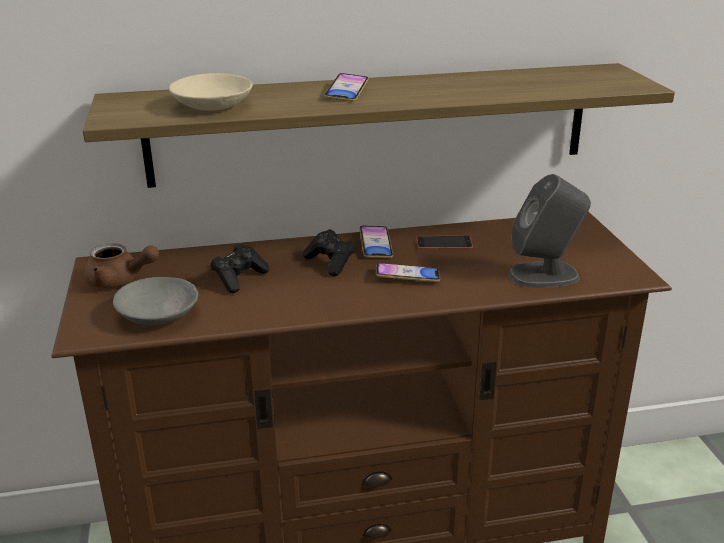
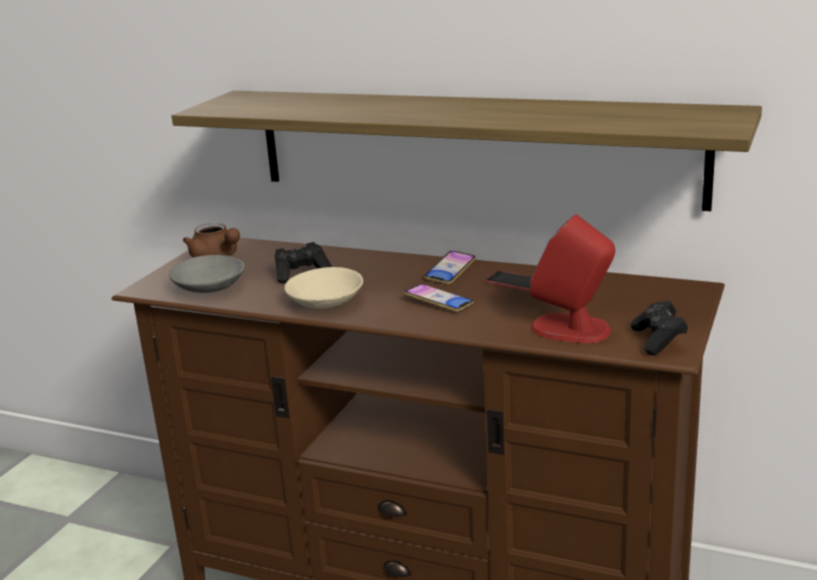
camera: 35 degrees right, 5 degrees down
(213, 106) = (290, 107): beige bowl -> beige bowl (325, 302)
(331, 263) = (390, 277): black game controller -> black game controller (658, 340)
(347, 92) = (417, 107): phone -> none
(544, 275) = (571, 329): grey speaker -> red speaker

